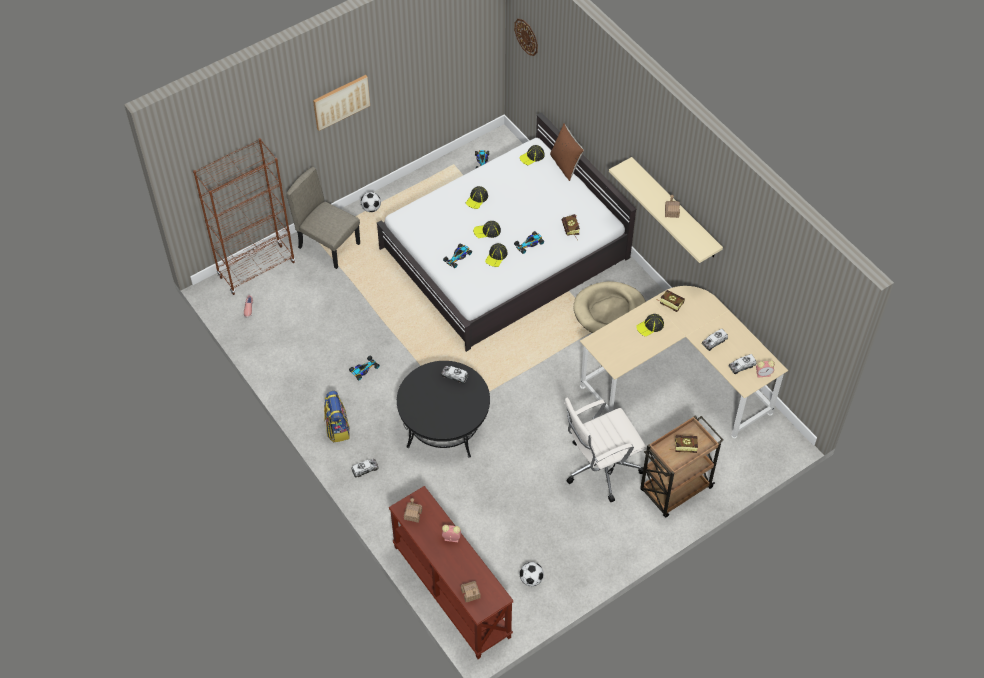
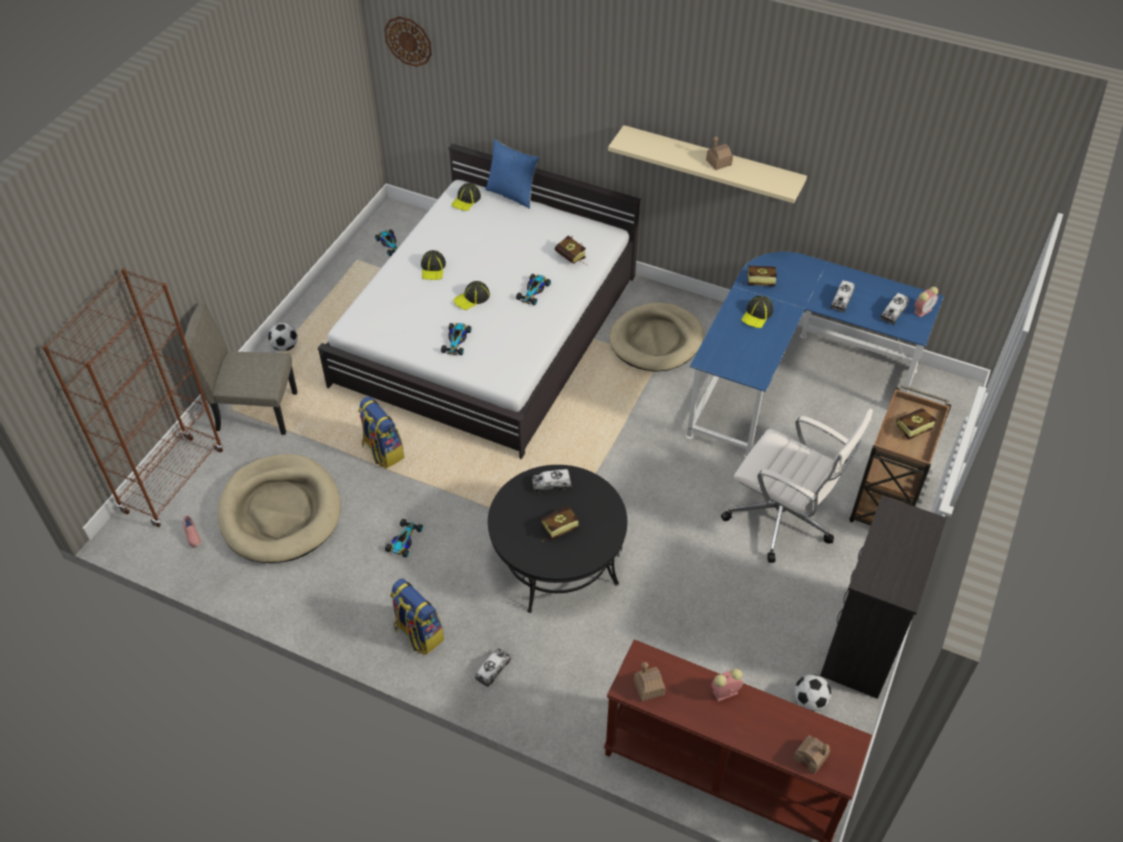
camera: 30 degrees left, 5 degrees down
(305, 317) = (280, 512): none -> beige dog bed
(341, 101) = (211, 189): picture -> none
(386, 307) = (382, 451): none -> backpack
(438, 404) = (556, 529): none -> book
(496, 256) = (504, 321): cap -> none
(565, 165) = (512, 194): brown pillow -> blue pillow
(589, 564) = (862, 643): none -> black dresser
(600, 467) = (783, 519): white office chair -> white office chair turned 90 degrees counterclockwise
(677, 381) = (790, 382): beige desk -> blue desk

